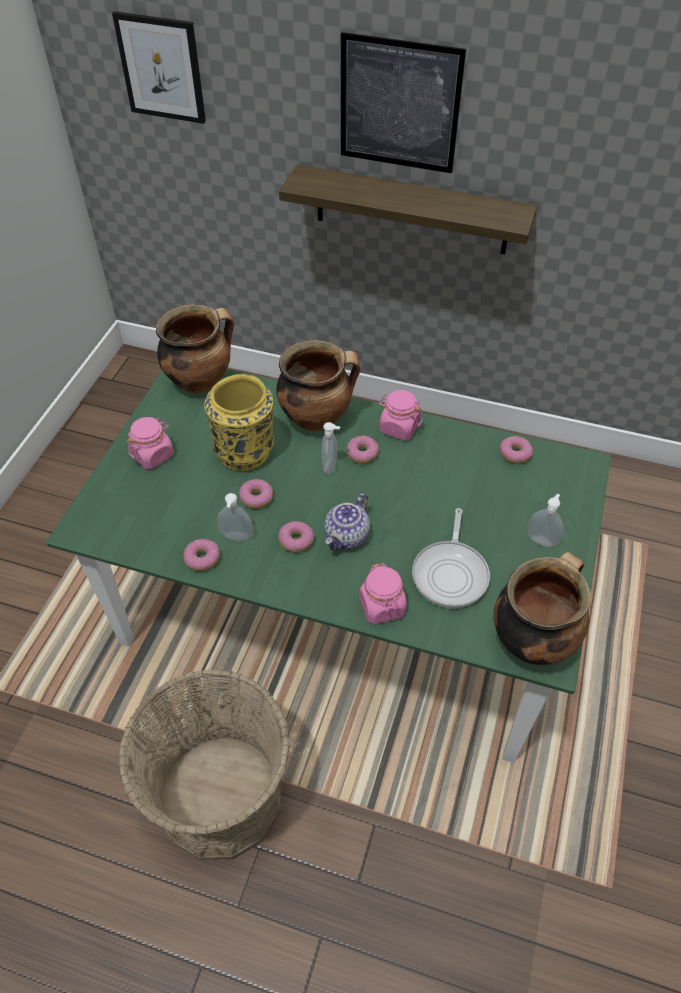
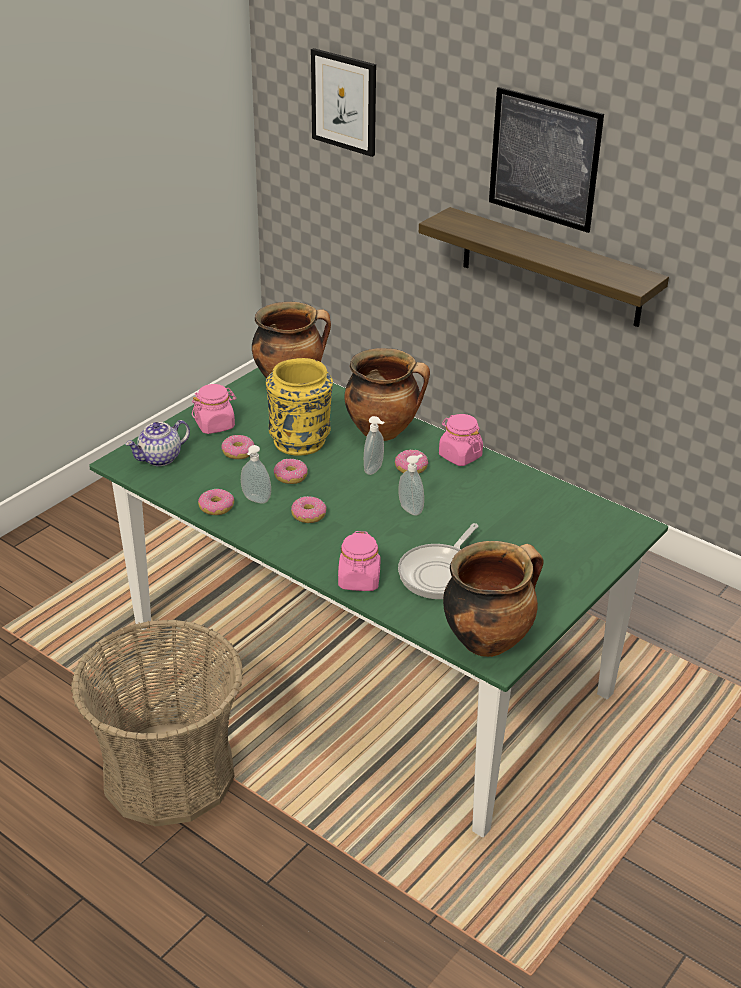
camera: 20 degrees right, 15 degrees down
(347, 537) = (358, 524): teapot -> teapot (160, 458)
(514, 454) = (565, 501): donut -> donut (238, 452)
(542, 540) = (548, 571): soap dispenser -> soap dispenser (412, 509)

